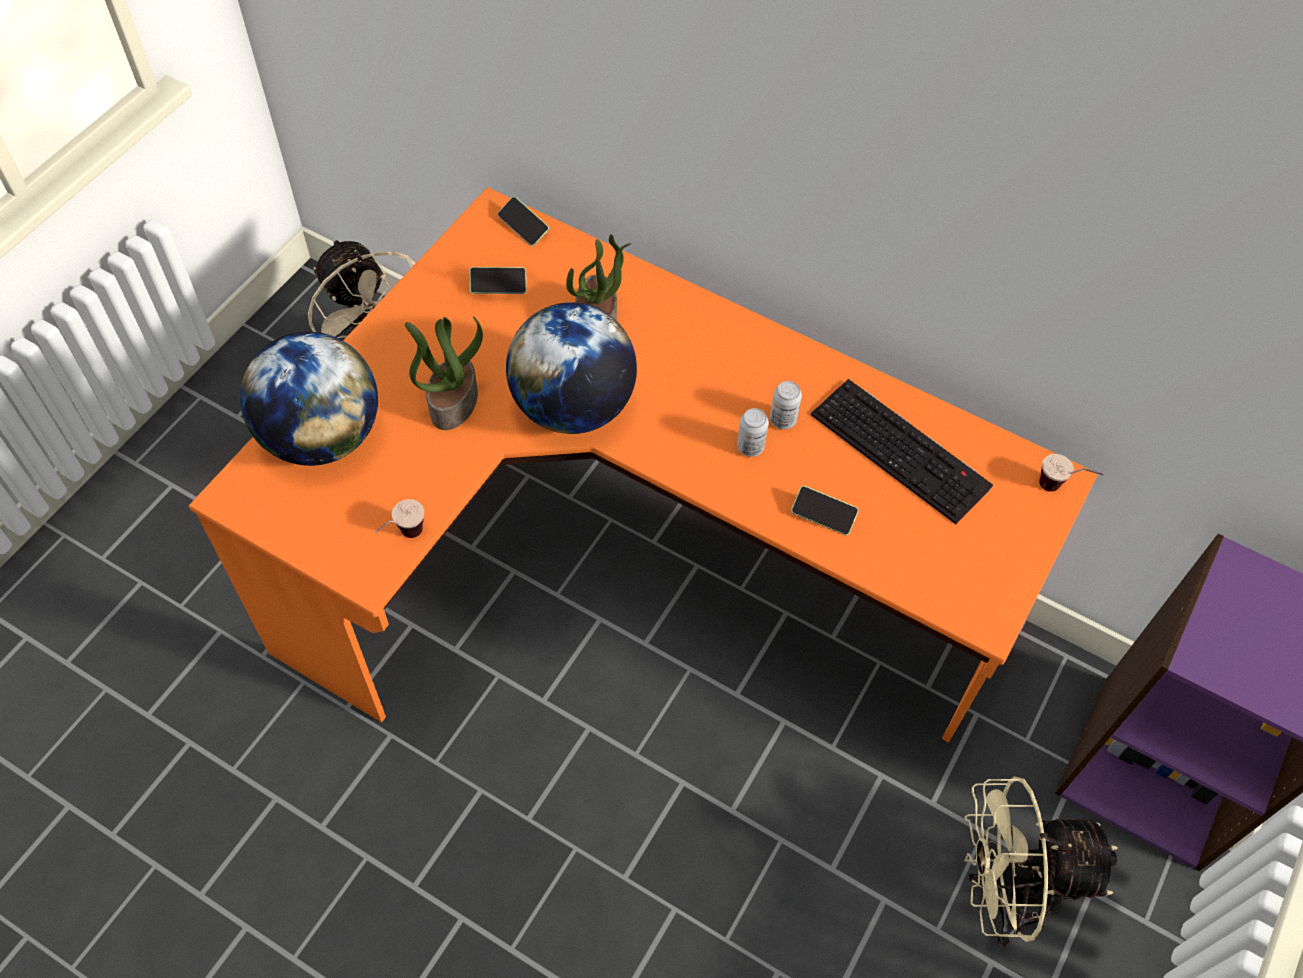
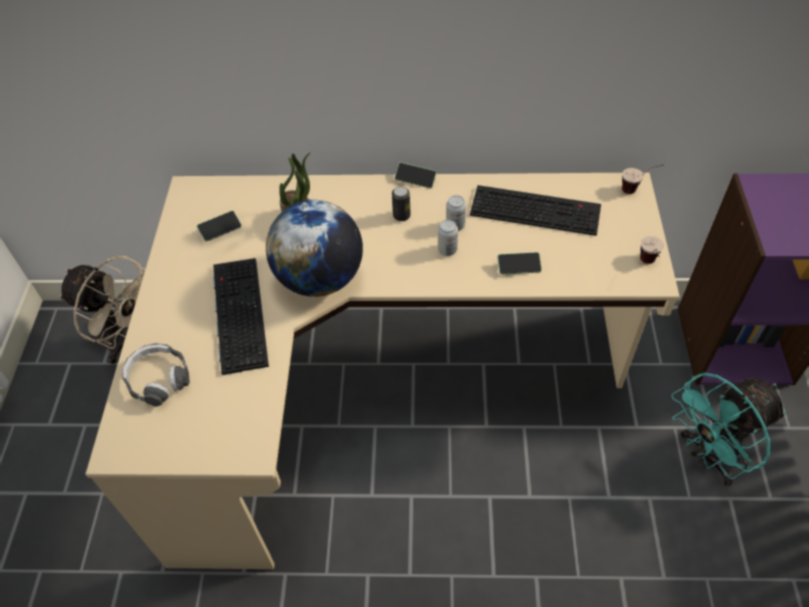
camera: 25 degrees left, 5 degrees down
(322, 436) = (158, 379): globe -> headphones
(403, 538) = (261, 415): cup -> cup (648, 265)
(453, 402) = (237, 313): potted plant -> keyboard
(523, 227) = (213, 189): phone -> phone (415, 179)
(630, 575) = (377, 390): orange desk -> beige desk
(725, 373) = (401, 216): none -> can
(1002, 894) = (708, 456): beige fan -> turquoise fan

